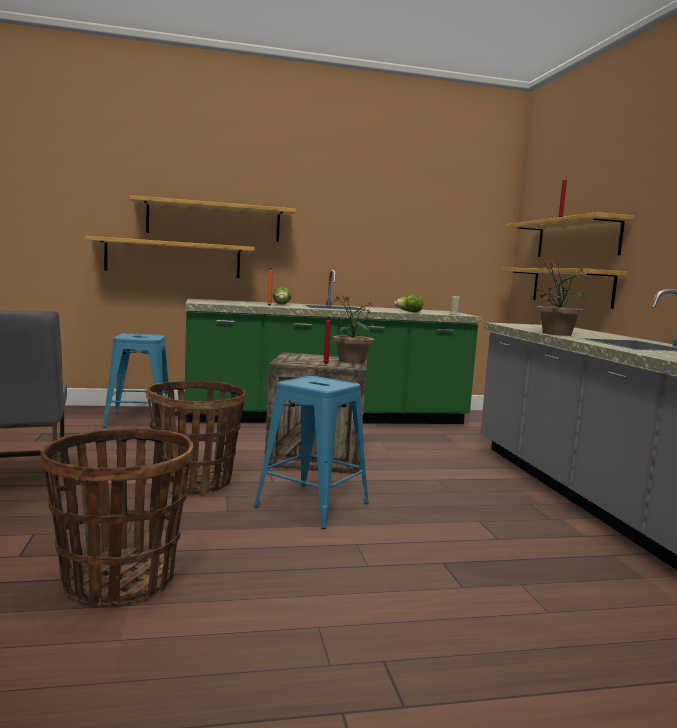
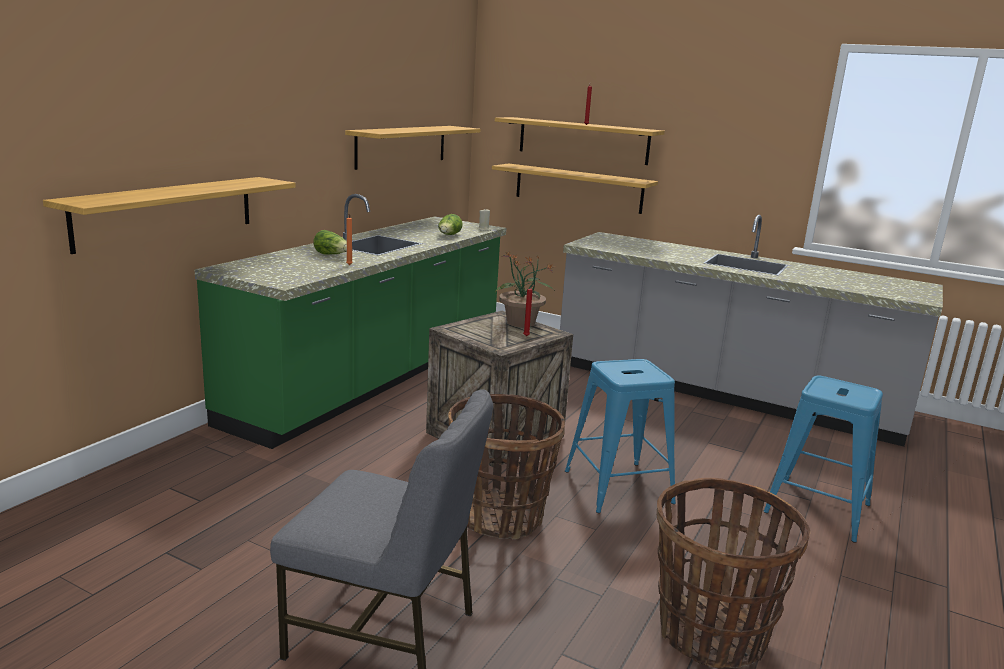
camera: 50 degrees left, 10 degrees up
(139, 421) = (220, 472): blue stool -> blue stool (817, 508)
(214, 221) = (213, 144): shelf -> shelf (402, 146)
(556, 334) = (673, 258): potted plant -> none

